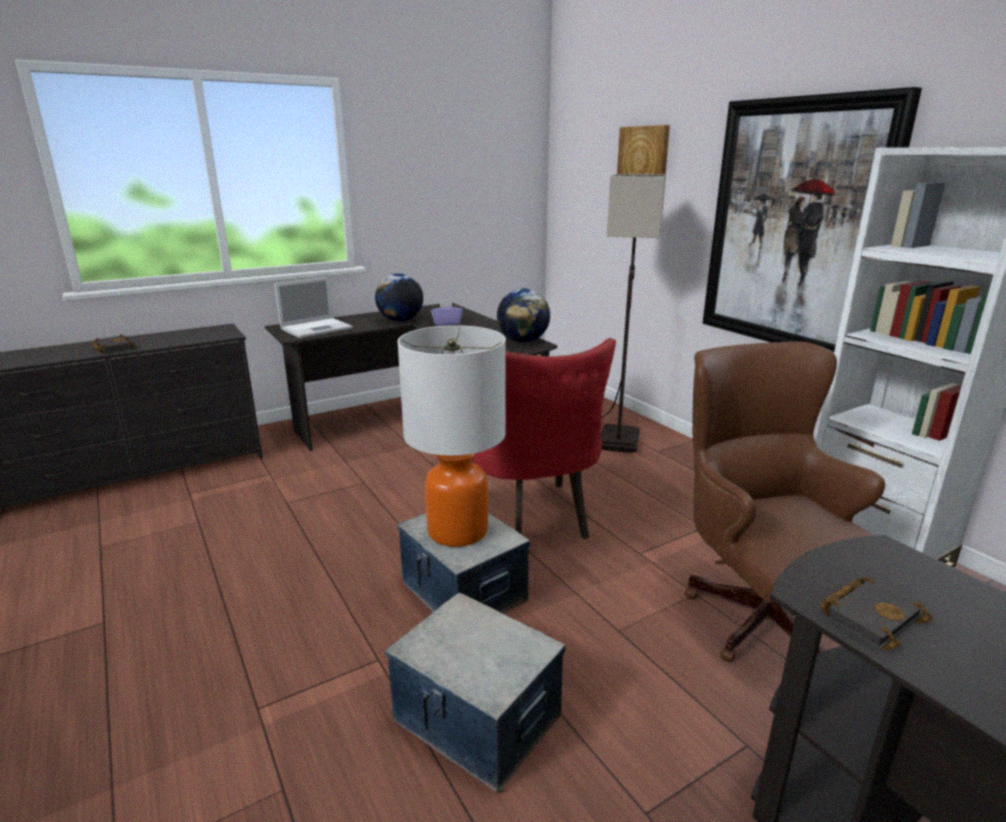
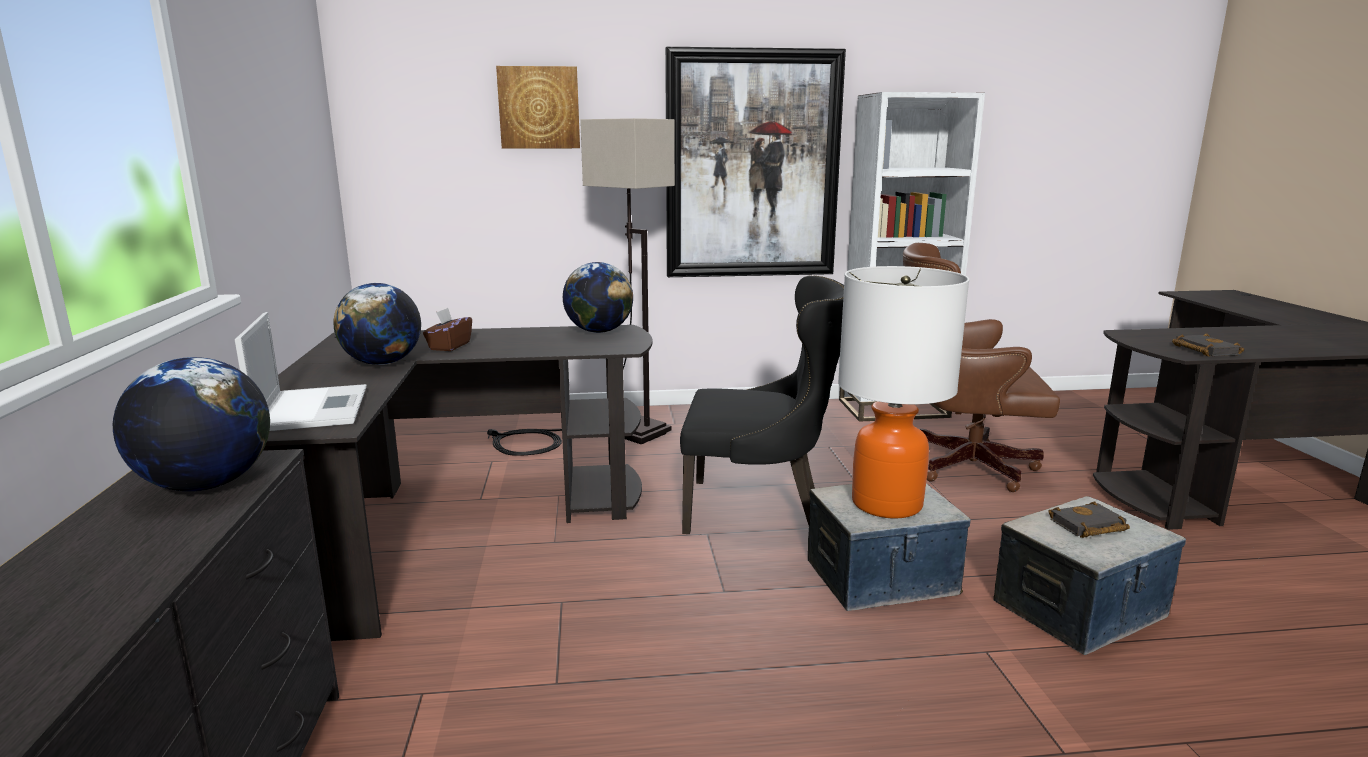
camera: 65 degrees left, 5 degrees down
(112, 348) = (100, 587): black book -> black book (1087, 526)
(200, 336) = (206, 485): none -> globe
(446, 323) = (449, 346): purple tissue box -> brown tissue box
(535, 518) = (759, 509): red chair -> black chair

